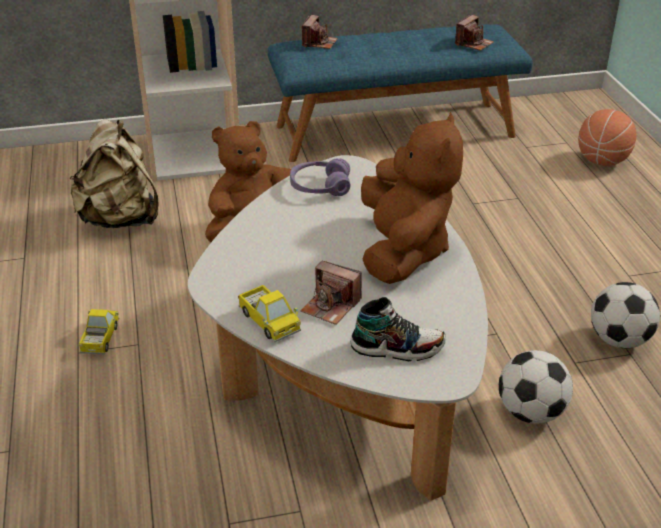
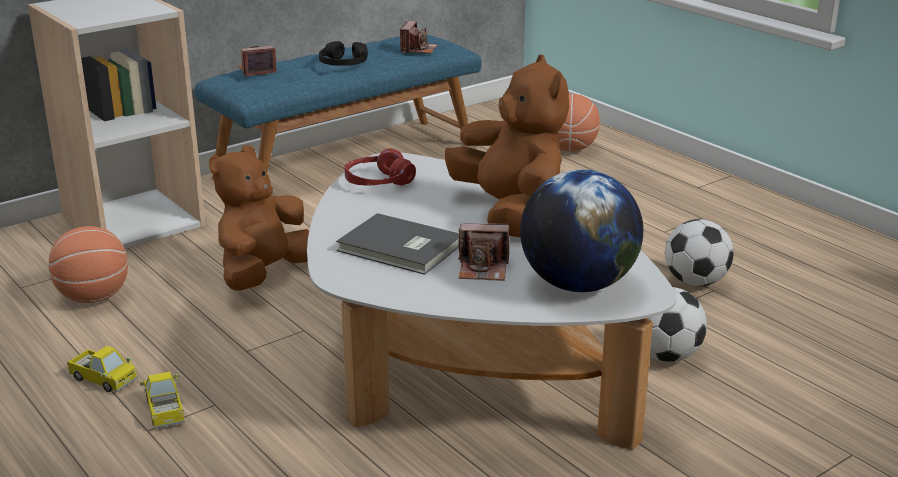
camera: 25 degrees left, 10 degrees down
(120, 219) = (94, 297): beige backpack -> basketball
(269, 322) = (434, 294): toy truck -> toy truck (103, 380)
(280, 264) = (400, 249): none -> grey book
(319, 43) = (256, 71): camera -> camera turned 105 degrees counterclockwise
(320, 187) = (378, 182): purple headphones -> red headphones
(396, 48) = (343, 64): none -> black headphones
(397, 348) = (578, 285): shoe -> globe

